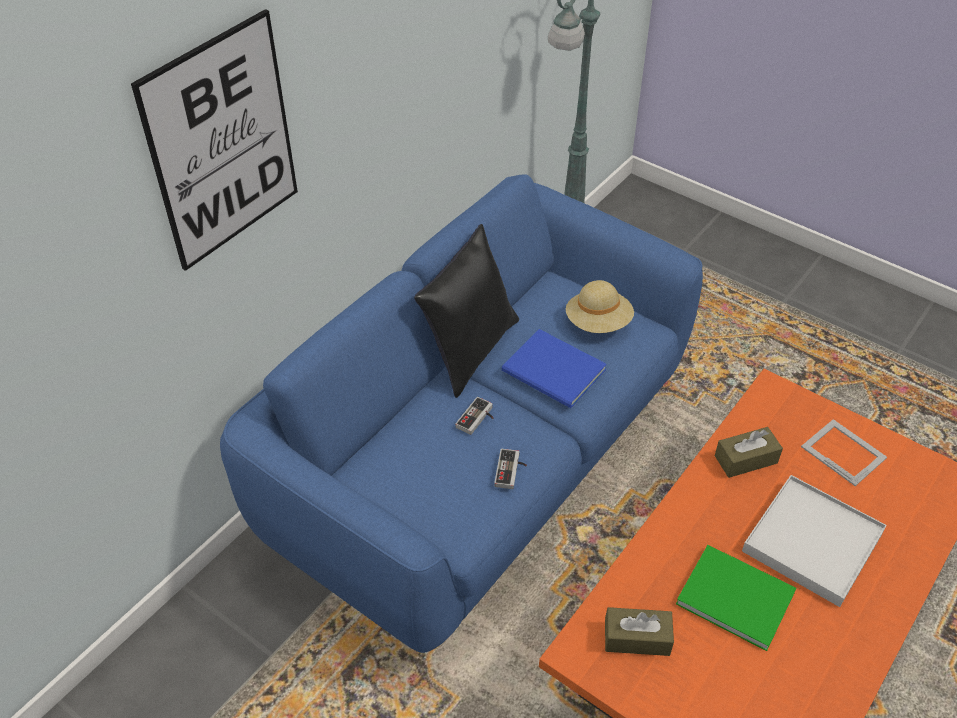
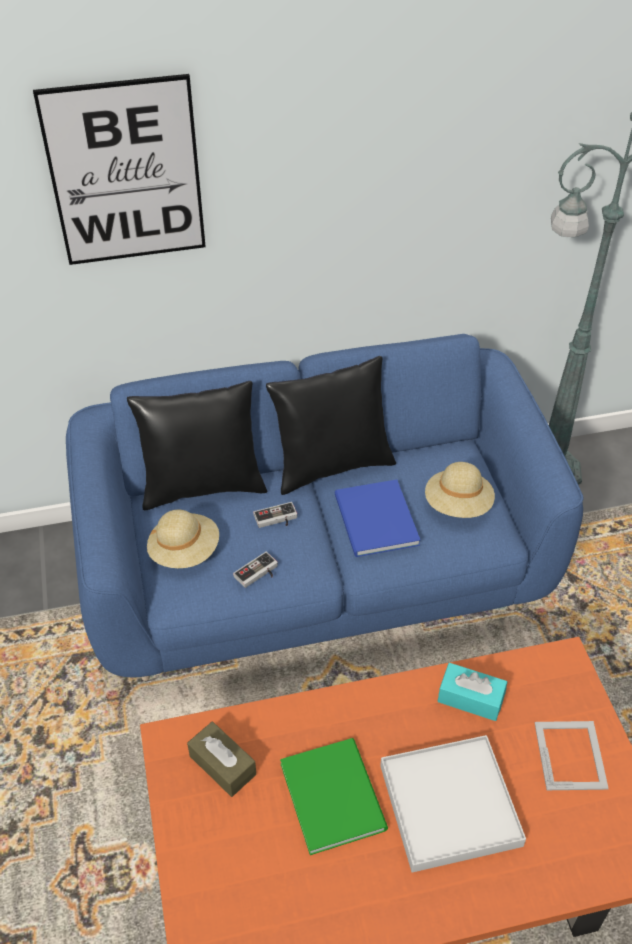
camera: 40 degrees right, 0 degrees up
(383, 431) = (203, 486): none -> black pillow
(430, 494) = (185, 551): none -> beige hat
(746, 459) = (470, 698): brown tissue box -> turquoise tissue box

